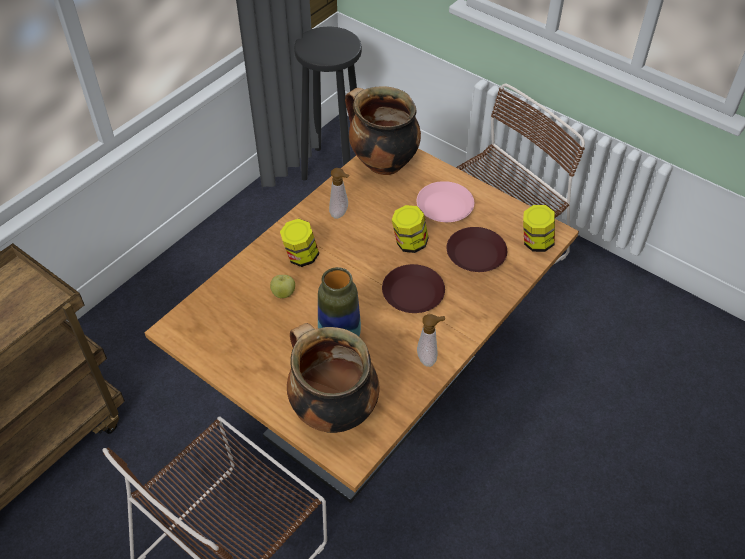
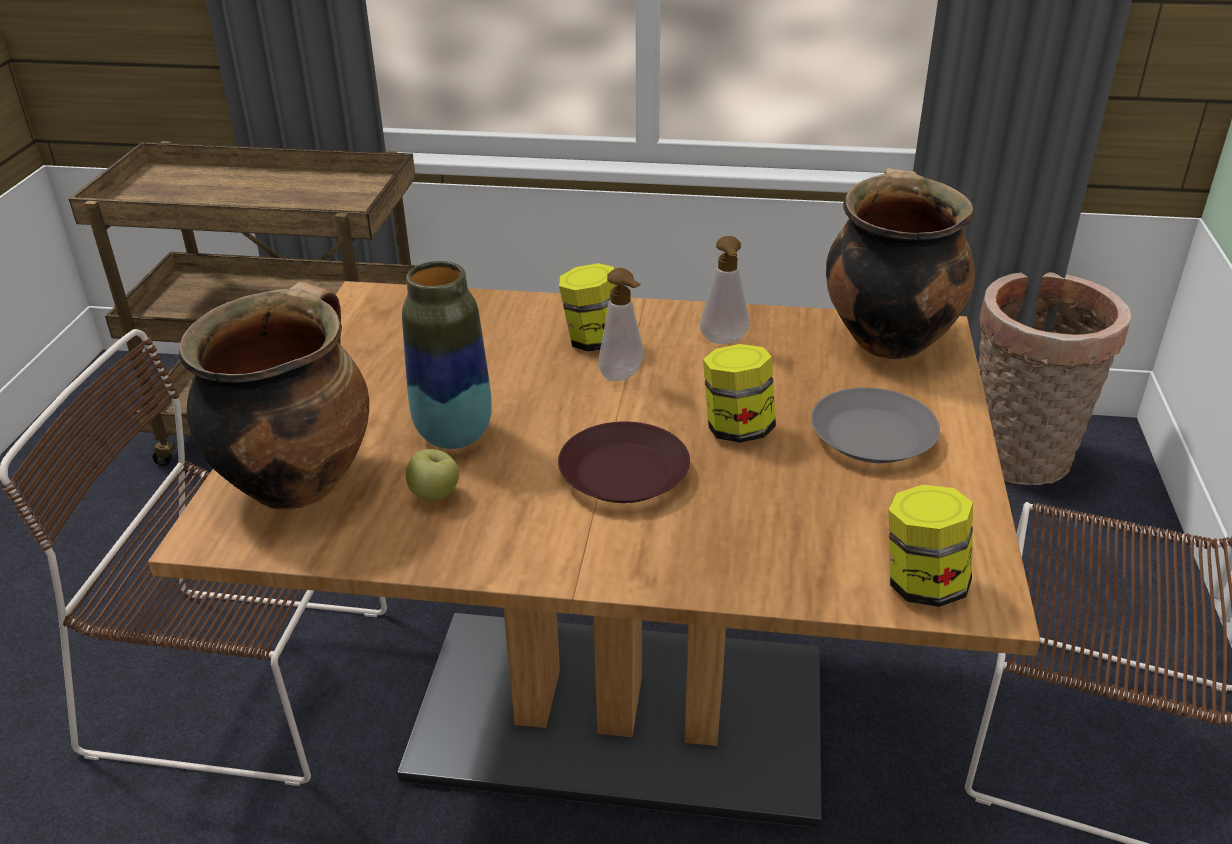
camera: 60 degrees right, 15 degrees down
(283, 293) = (505, 353): apple -> apple (435, 495)
(333, 167) = (1018, 461): black stool -> basket
(428, 358) = (486, 544): soap dispenser -> soap dispenser (624, 377)
(445, 207) = (871, 436): pink plate -> grey plate
(476, 254) = (799, 514): brown plate -> none

